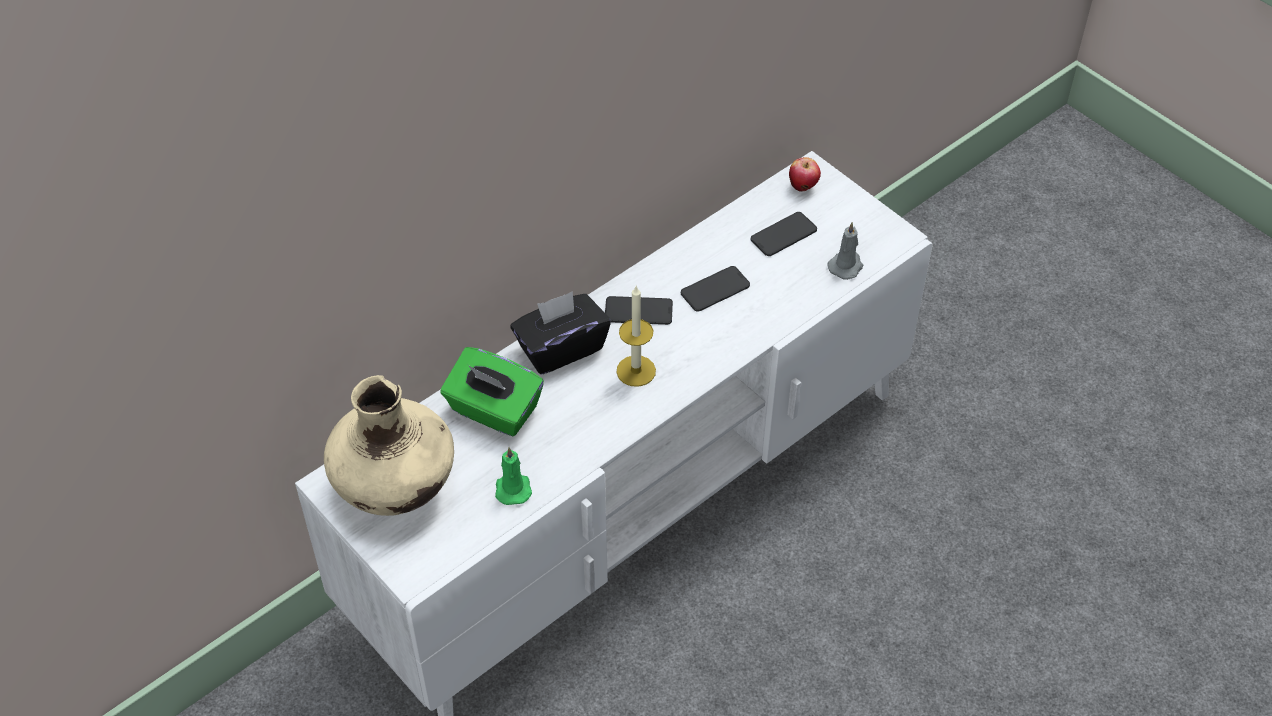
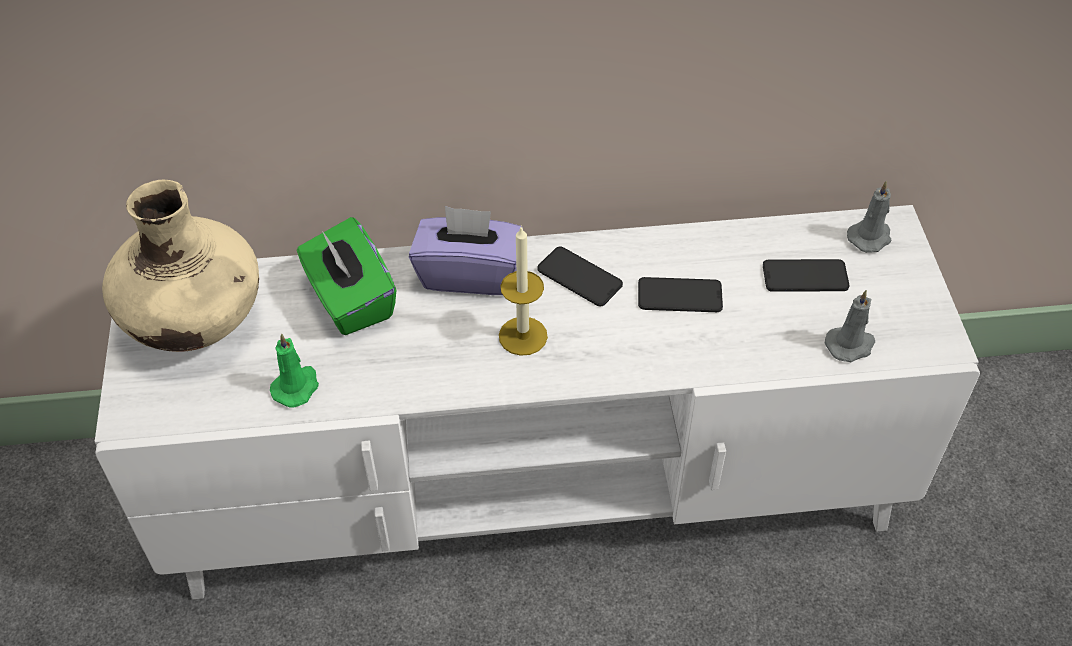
camera: 35 degrees right, 0 degrees up
(561, 348) = (469, 273): black tissue box -> purple tissue box
(803, 186) = (870, 237): apple -> grey candle

